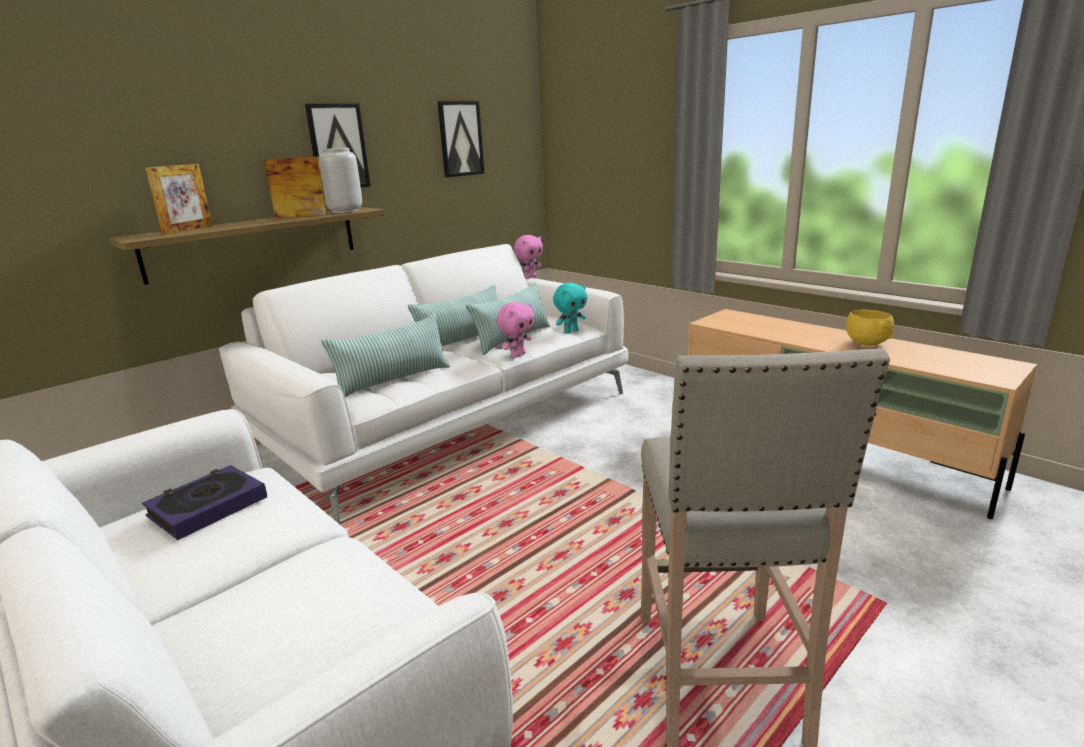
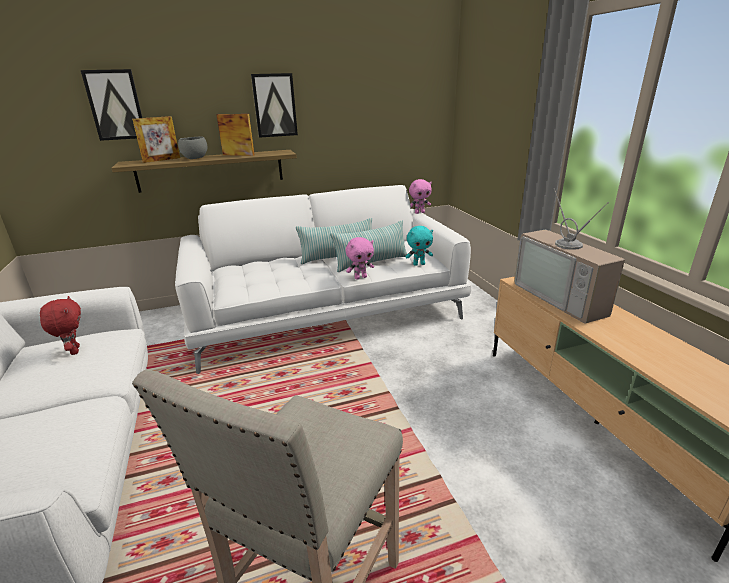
camera: 25 degrees right, 5 degrees up
(208, 507) = (74, 351): book -> red plush toy
(241, 224) = (195, 158): none -> grey bowl
(346, 211) = (271, 153): grey vase -> none
(393, 380) = (263, 280): pillow -> none
(460, 139) = (377, 100): picture -> picture (115, 105)
(766, 327) = (564, 298): none -> television
(866, 343) = (645, 339): yellow bowl -> none

